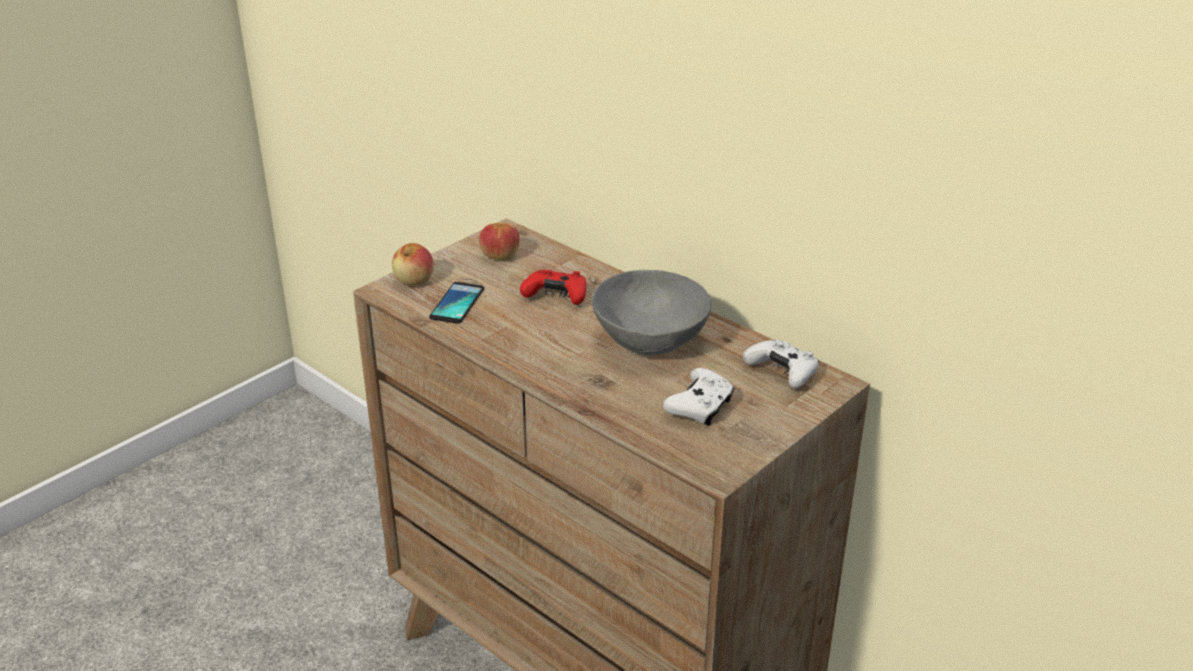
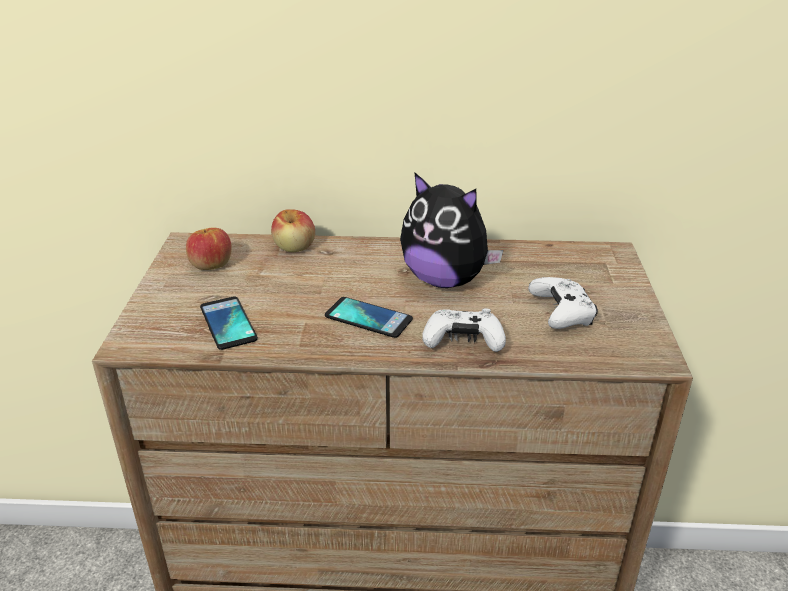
camera: 40 degrees left, 0 degrees up
(414, 280) = (152, 321): apple -> apple (294, 247)
(552, 343) = (368, 318): none -> phone
(556, 296) = (314, 278): red game controller -> none
(650, 341) = (445, 280): grey bowl -> plush toy
(782, 372) = (571, 260): white game controller -> white game controller (463, 341)

